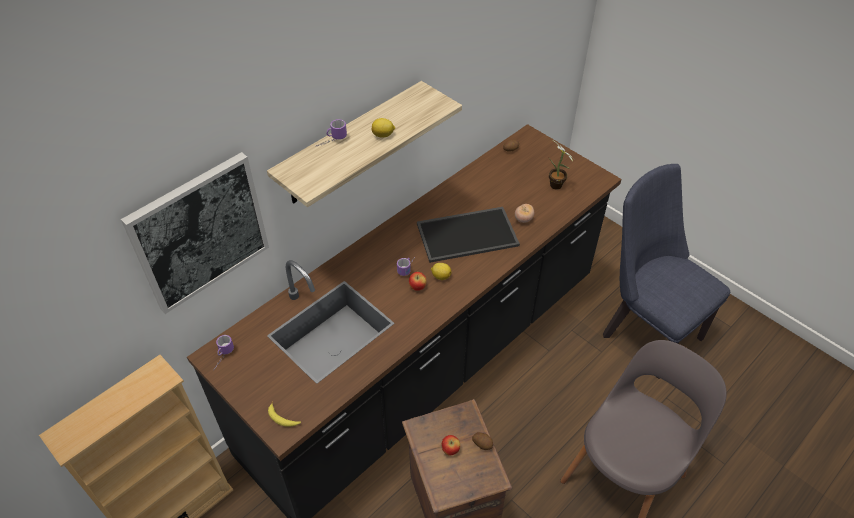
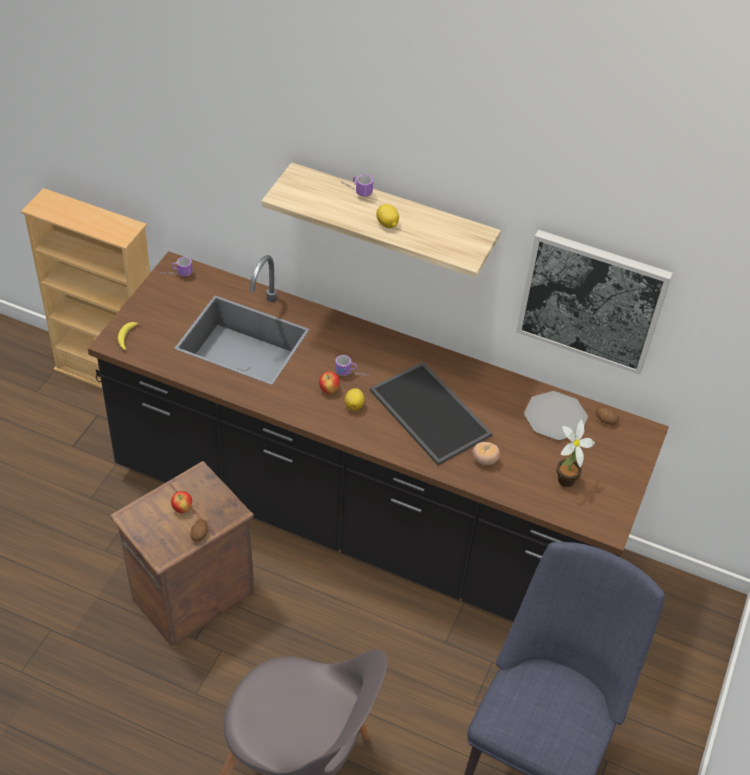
camera: 65 degrees right, 0 degrees up
(199, 232) = (215, 158): picture -> picture (591, 300)
(498, 171) = (555, 417): none -> plate

